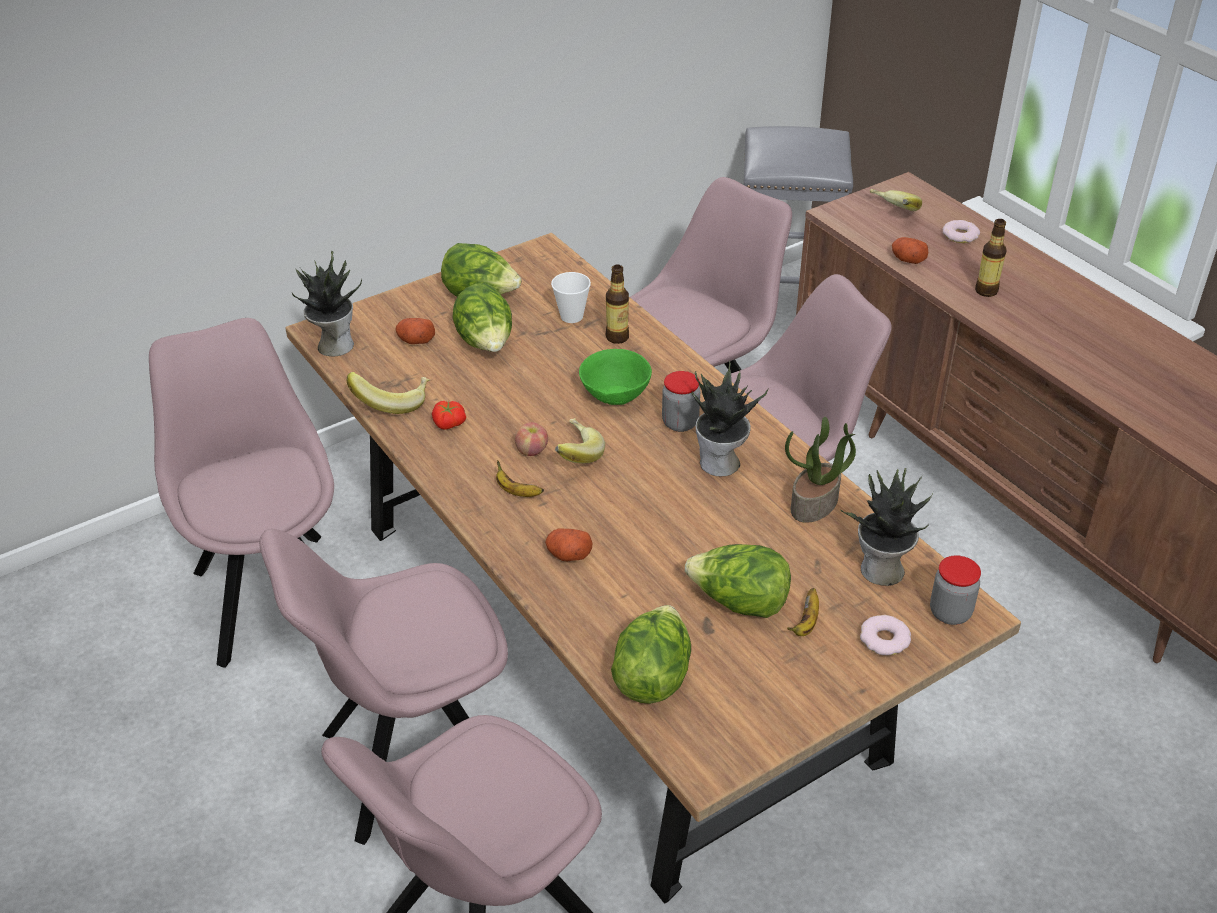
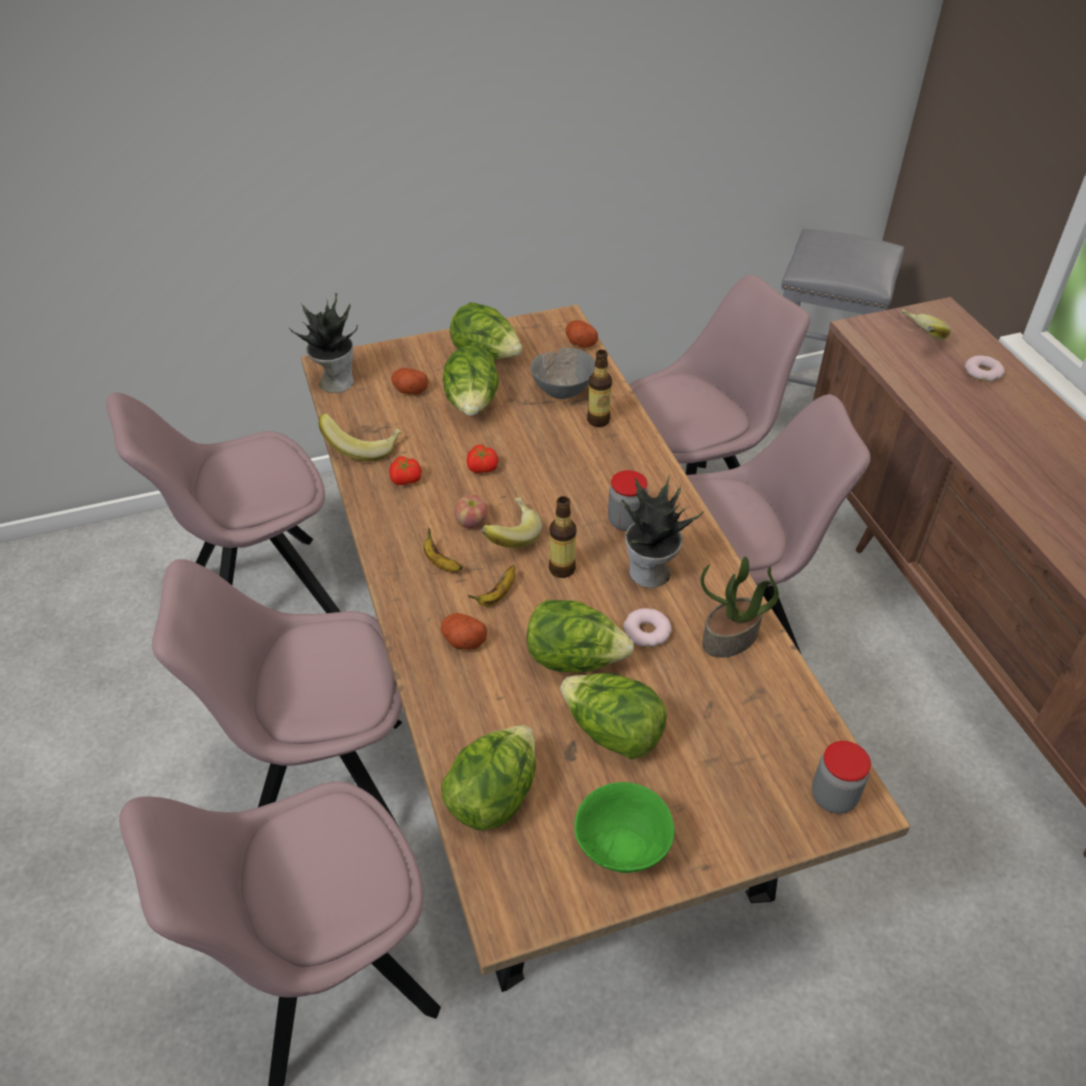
camera: 15 degrees right, 5 degrees up
(273, 596) = (263, 596): pink chair -> pink chair turned 105 degrees counterclockwise
(520, 400) = (481, 468): none -> tomato
(571, 316) = (563, 391): cup -> grey bowl
(615, 398) = (572, 482): green bowl -> green bowl (621, 849)
(680, 550) = (574, 659): none -> lettuce
(806, 623) = (674, 772): banana -> banana (497, 595)
(881, 571) = (774, 730): potted plant -> none
(884, 639) = (750, 812): donut -> donut (646, 631)
(907, 259) = (918, 389): potato -> potato (580, 342)
(986, 291) = (991, 437): bottle -> bottle (562, 569)

